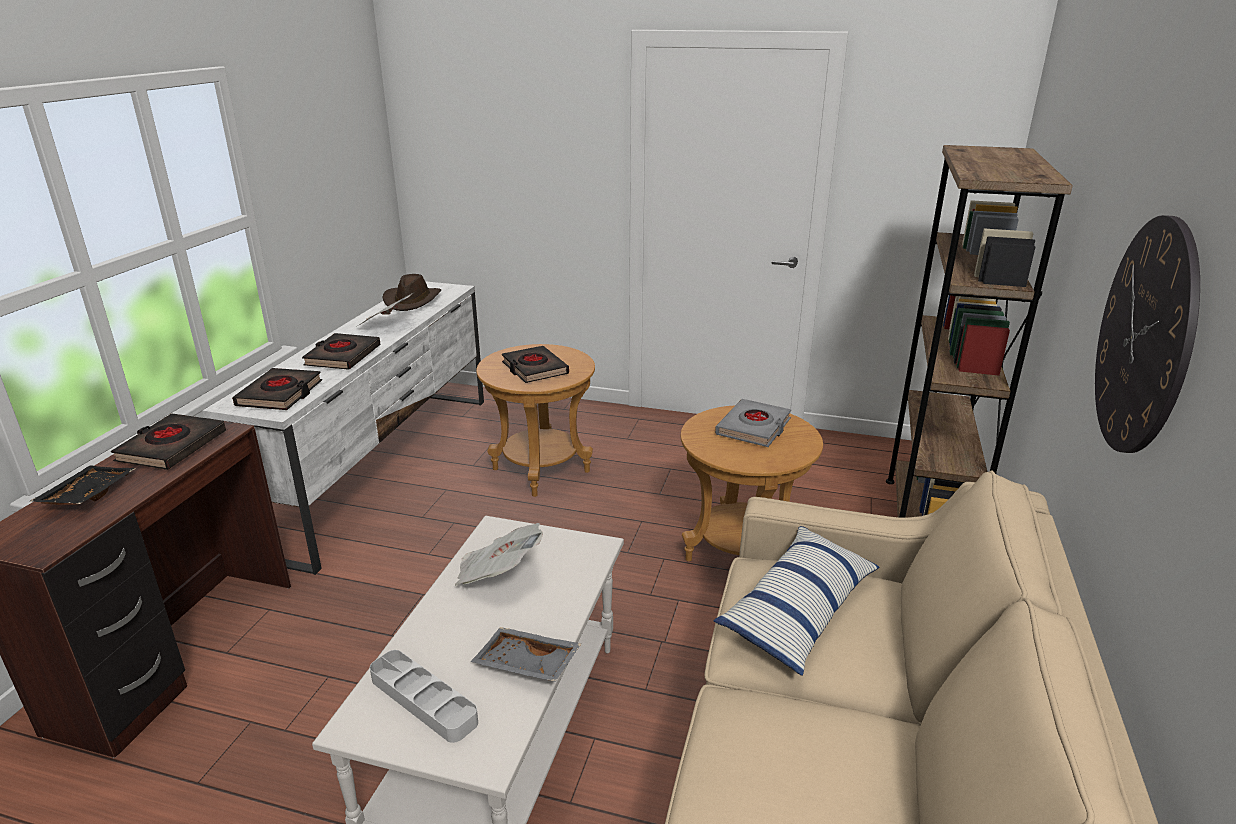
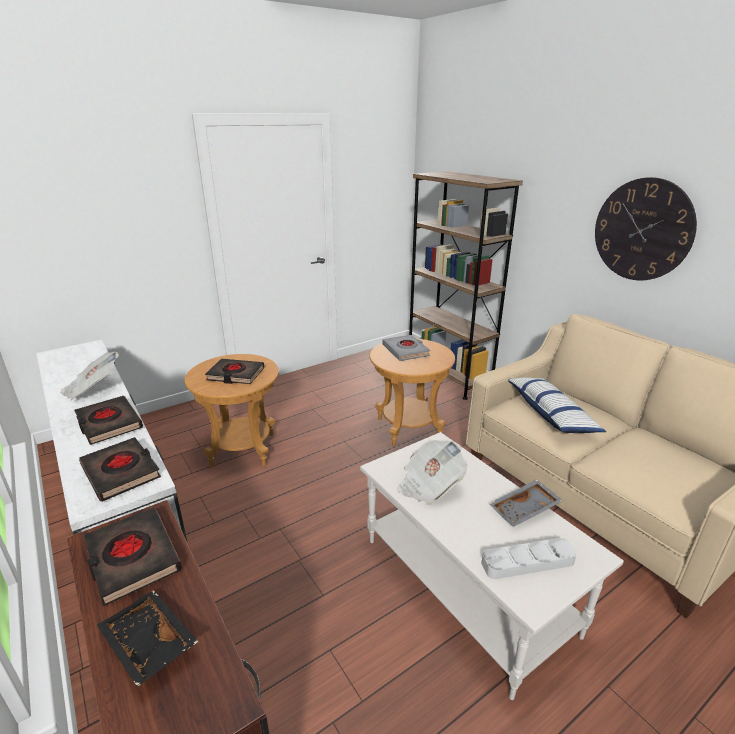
camera: 50 degrees left, 0 degrees up
(412, 301) = (72, 366): brown hat -> none

